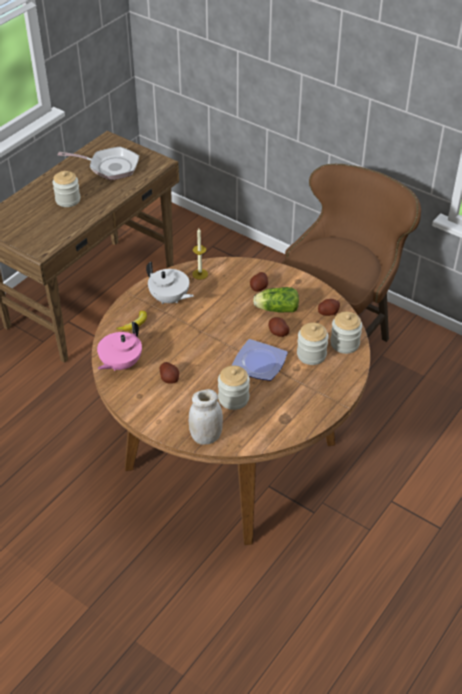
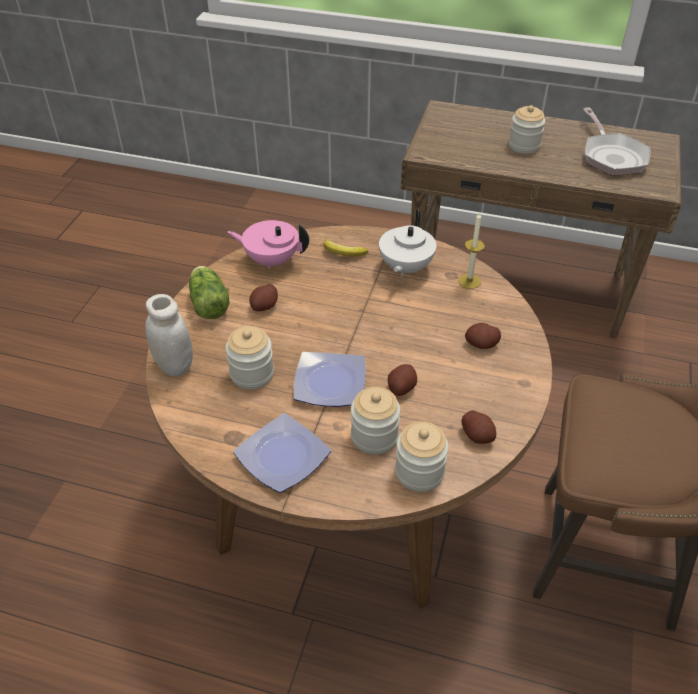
camera: 70 degrees right, 0 degrees up
(275, 309) = (448, 372): lettuce -> lettuce (209, 302)
(308, 398) = (282, 455): none -> plate

